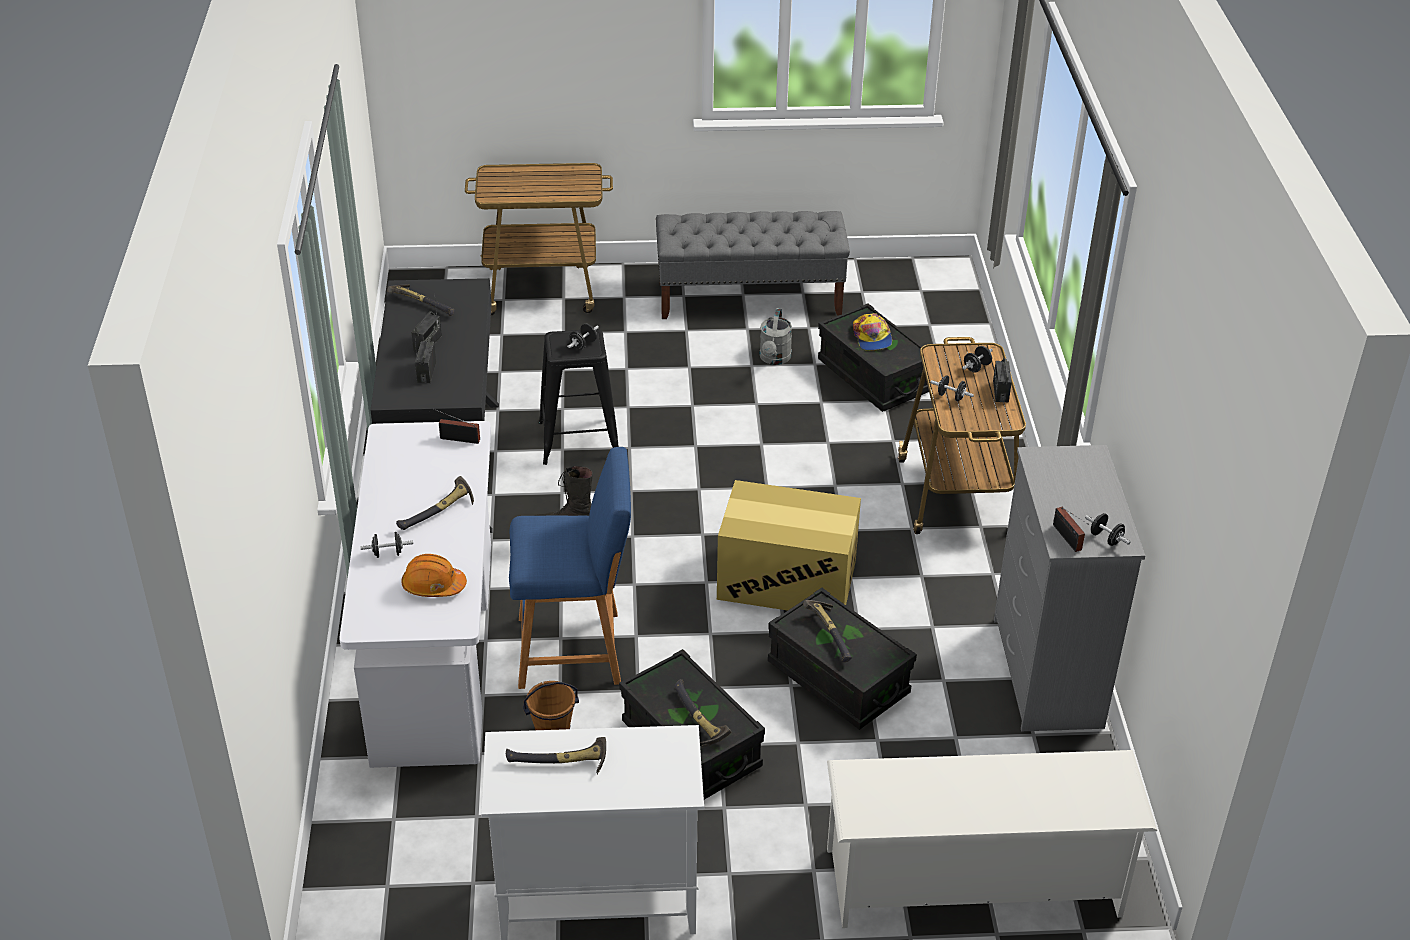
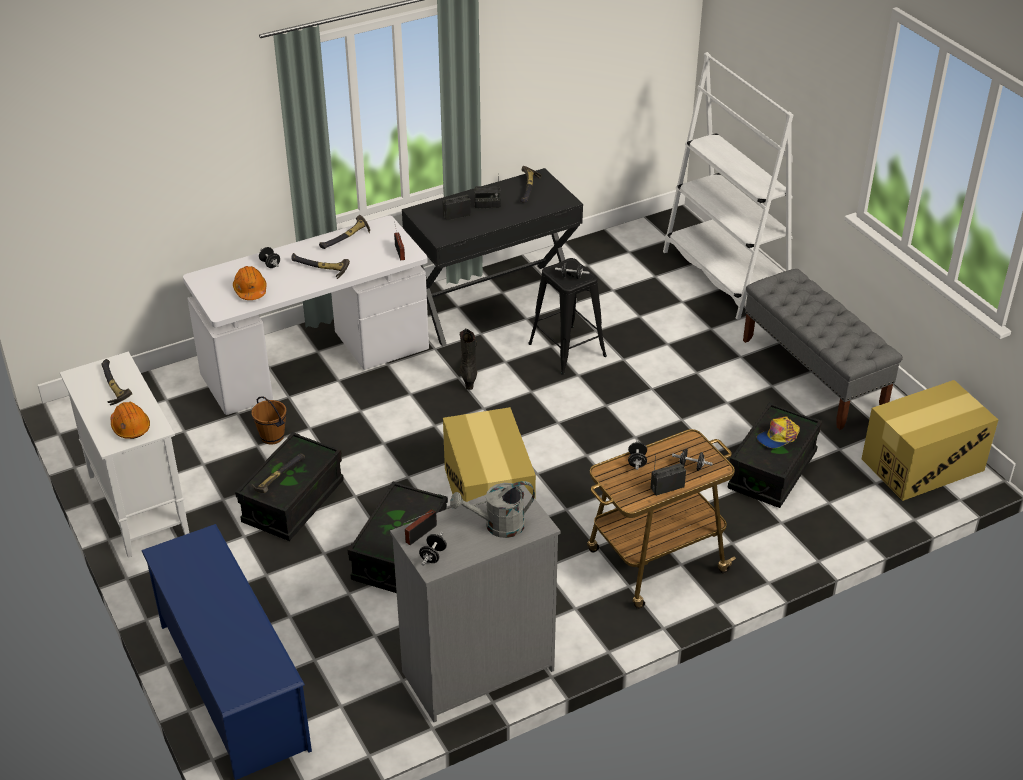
camera: 65 degrees right, 0 degrees up
(543, 289) = (725, 275): cart -> white bookcase
(576, 649) = (353, 421): blue stool -> none
(658, 763) = (130, 427): none -> orange hard hat
(774, 359) = (746, 411): grey watering can -> grey watering can (497, 526)
(831, 634) = (399, 516): hammer -> hammer (347, 239)
(921, 289) = (923, 464): none -> cardboard box
(974, 883) = (232, 684): white shoe rack -> blue shoe rack

